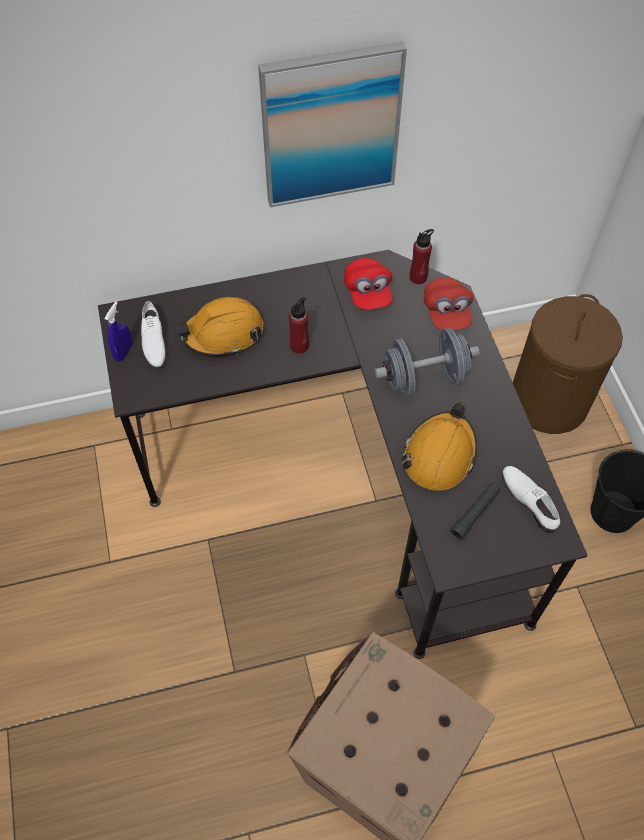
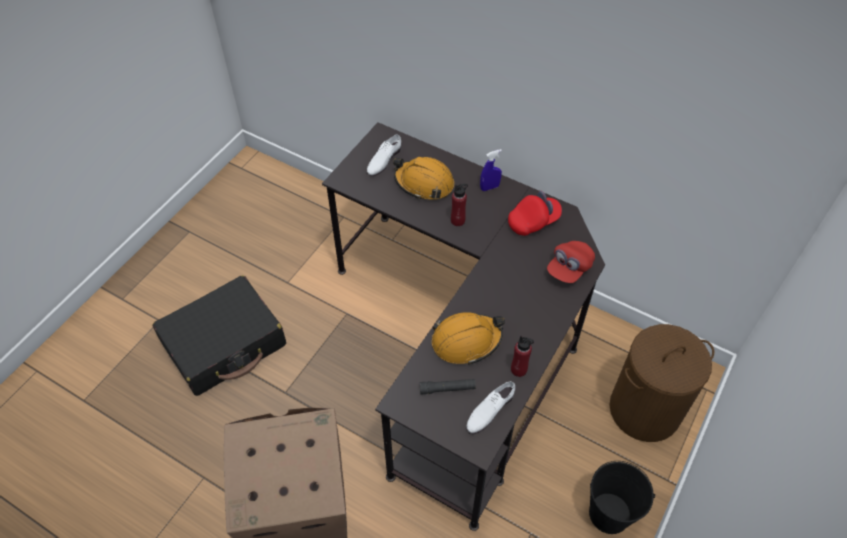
camera: 45 degrees right, 5 degrees down
(114, 683) = (225, 344): none -> black suitcase
(124, 352) = (362, 155): blue spray bottle -> blue spray bottle (489, 187)
(330, 126) = (554, 84): picture -> none
(367, 293) = (533, 221): red cap -> red cap turned 150 degrees counterclockwise
(418, 277) = (576, 235): red bottle -> red bottle (519, 369)
(424, 378) = (509, 293): grey dumbbell -> none
(529, 500) = (489, 410): white shoe -> white shoe turned 150 degrees counterclockwise

